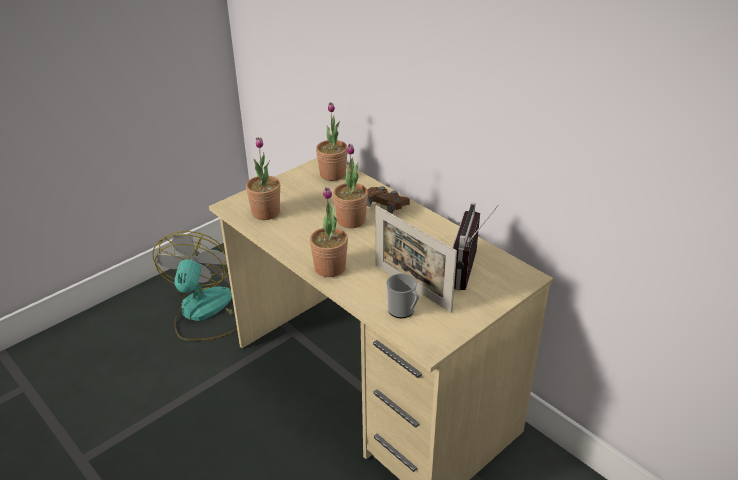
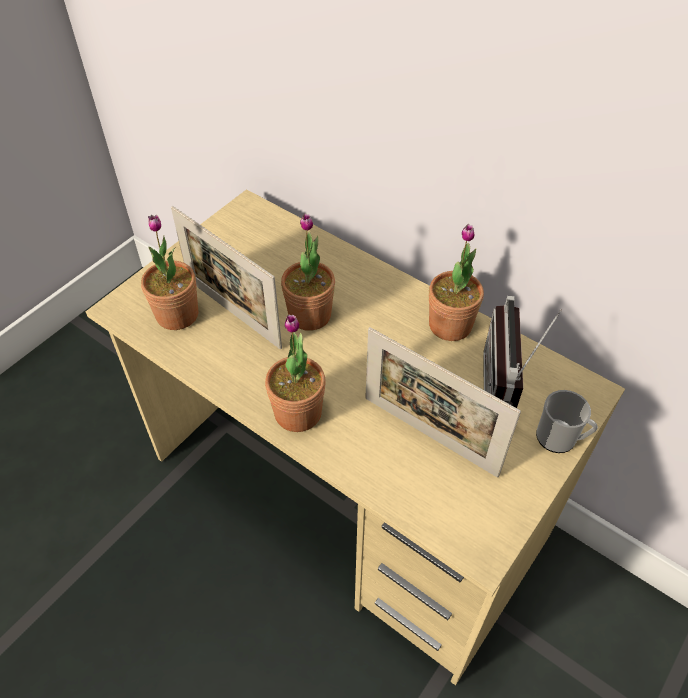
camera: 10 degrees left, 15 degrees up
(203, 313) = (98, 412): fan -> none
(301, 215) = (233, 313): none -> picture frame
(332, 174) = (263, 229): potted plant -> potted plant (450, 325)
(386, 204) = (355, 277): brown game controller -> none
(403, 311) = (427, 484): mug -> mug (560, 439)

